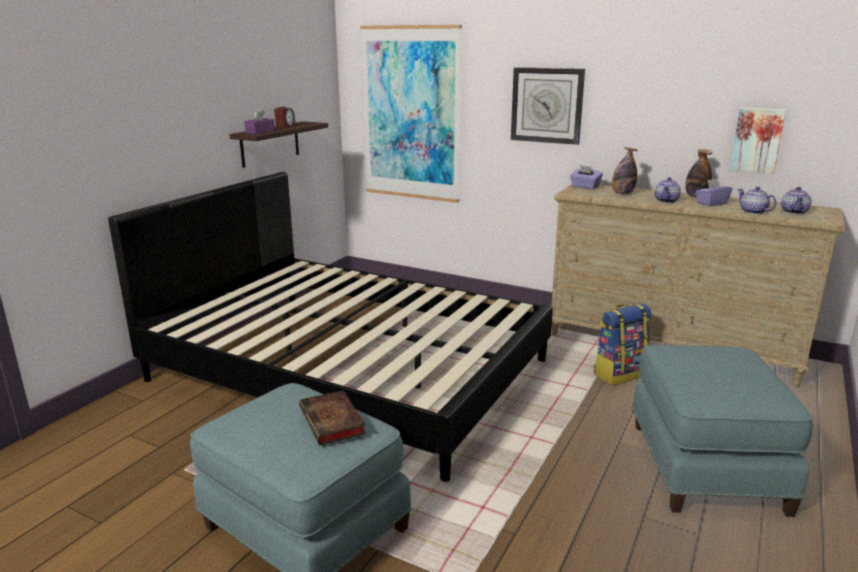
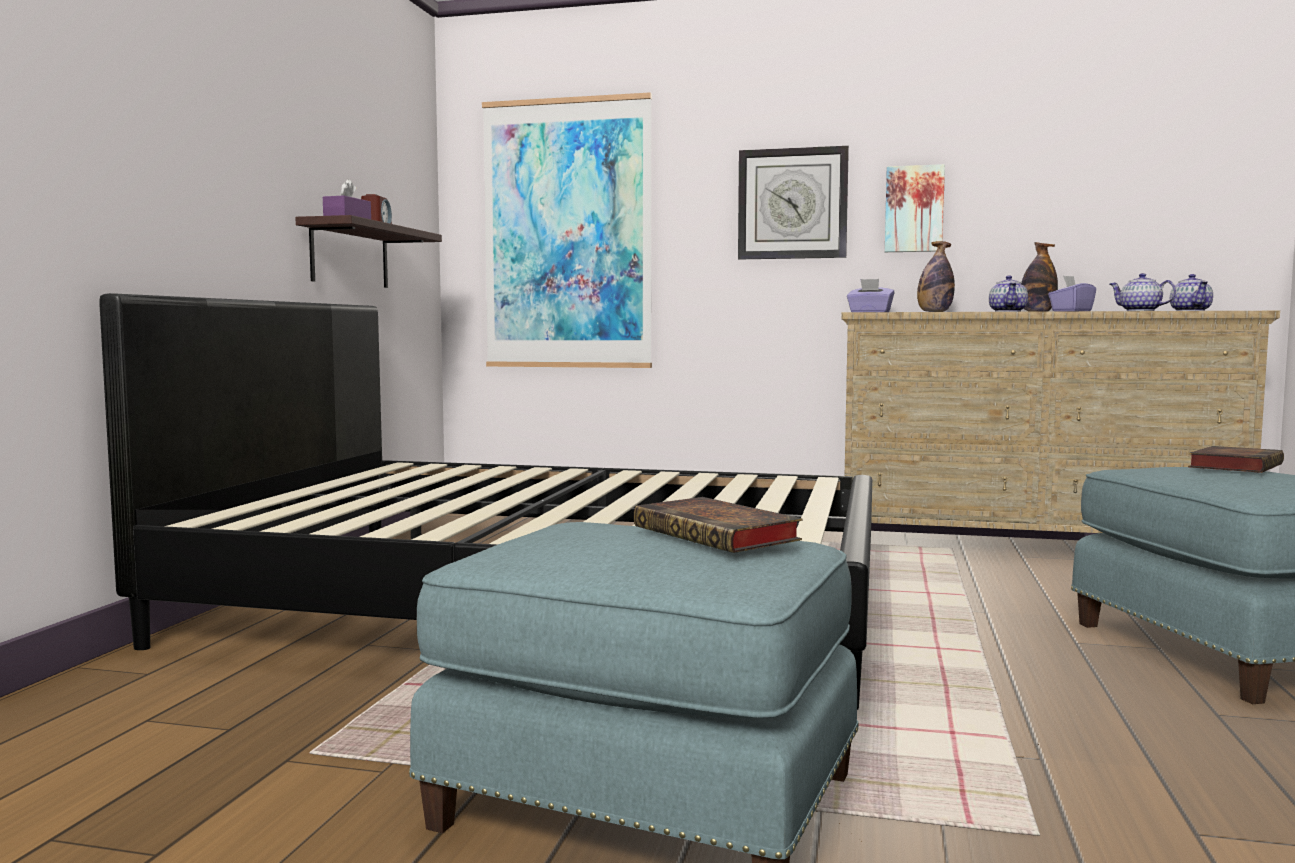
camera: 15 degrees left, 15 degrees down
(619, 374) = (990, 578): backpack -> none
(727, 360) = (1235, 466): none -> book
(757, 140) = (1107, 229): picture -> picture (914, 209)

